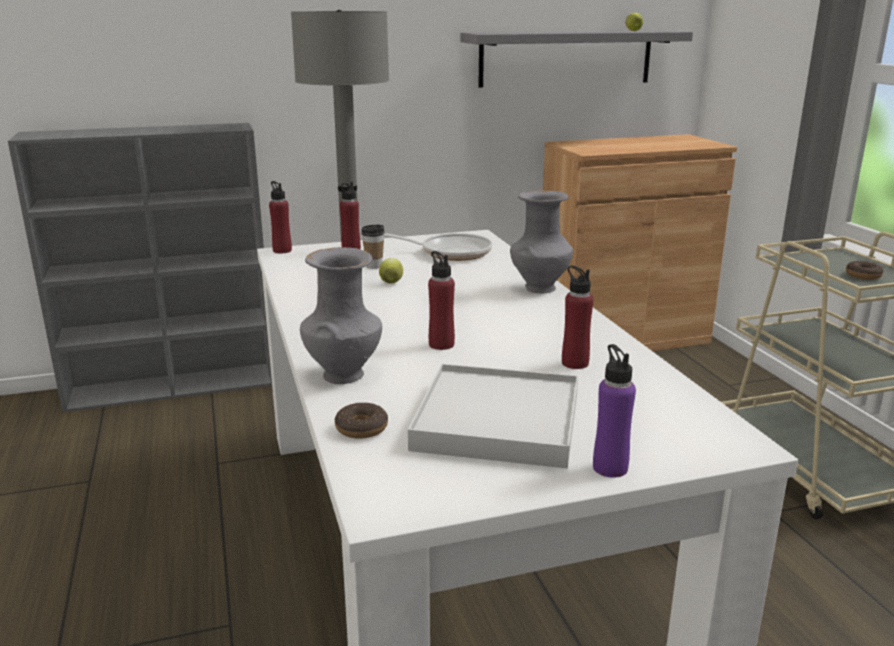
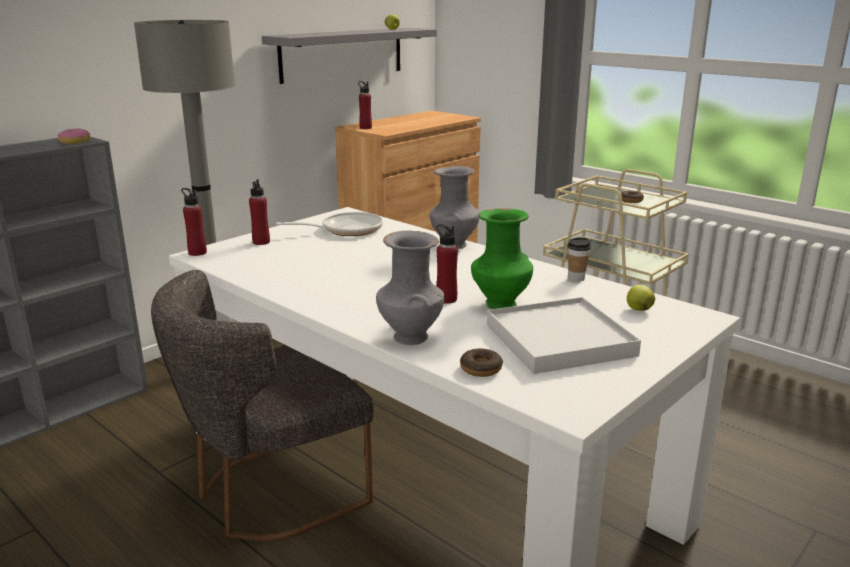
camera: 30 degrees left, 0 degrees up
(226, 128) = (75, 142): none -> donut
(286, 517) = (271, 494): none -> grey chair
(374, 266) = (301, 251): cup -> cup (576, 278)
(391, 282) = (337, 261): apple -> apple (638, 309)
(490, 364) = (500, 305): none -> green vase
(574, 363) = (550, 291): red bottle -> red bottle (365, 128)
(610, 468) = (660, 349): purple bottle -> none

